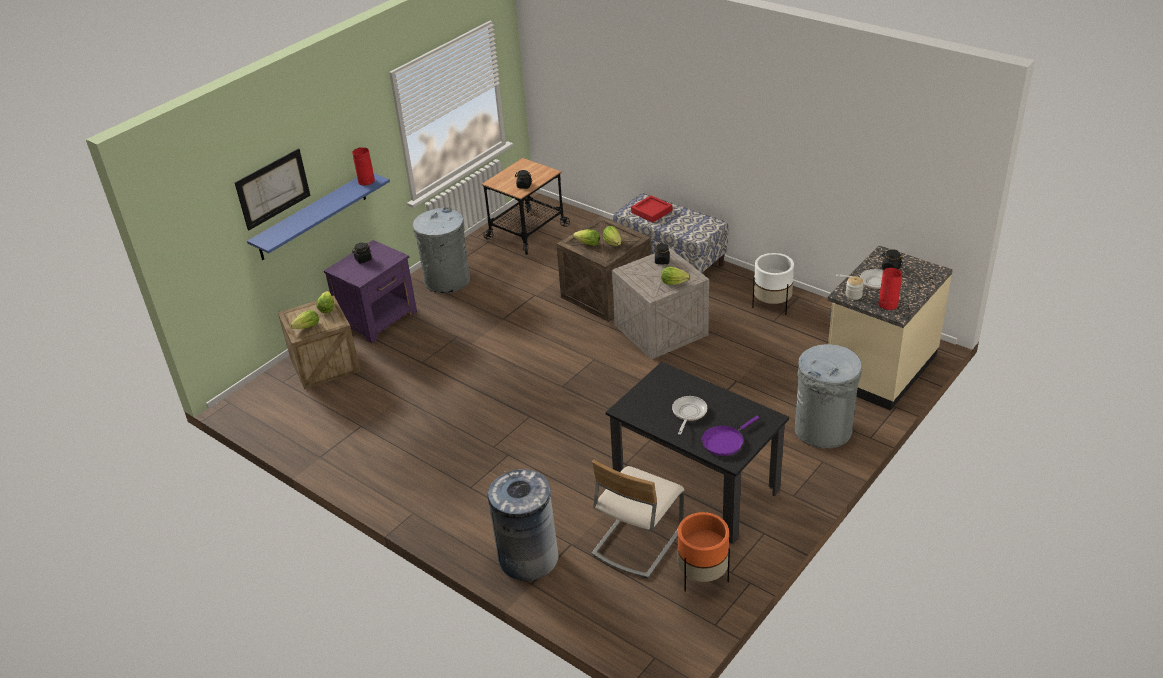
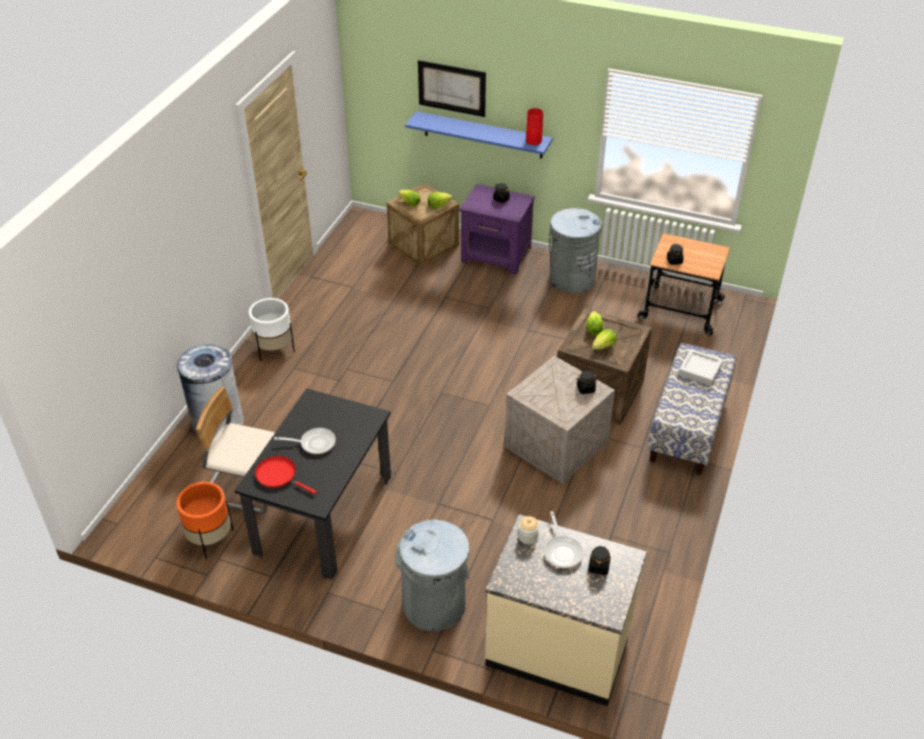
camera: 70 degrees right, 5 degrees up
(651, 211) = (700, 370): red tray -> grey tray
(673, 282) = (549, 404): lettuce -> none
(725, 441) = (279, 475): purple frying pan -> red frying pan
(772, 306) = (640, 530): white planter -> white planter (274, 350)
(887, 304) = (519, 569): red vase -> none

